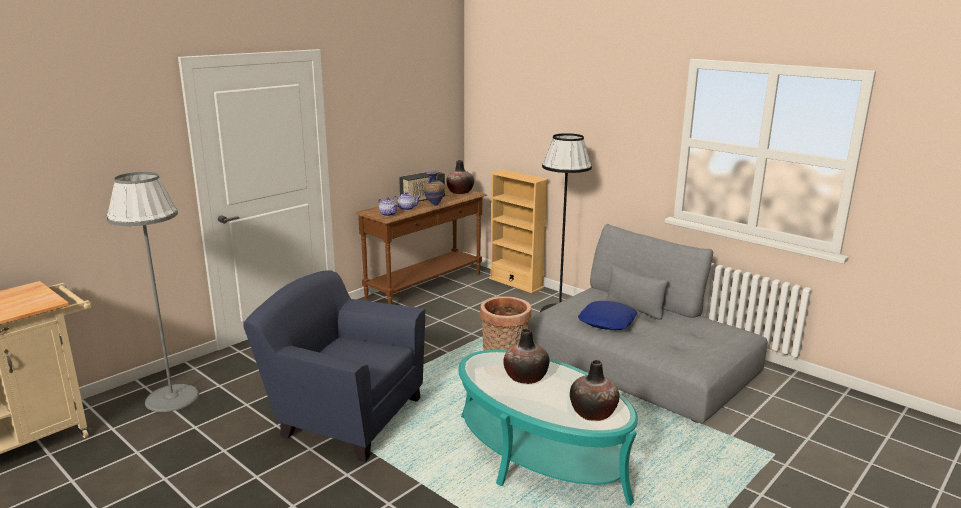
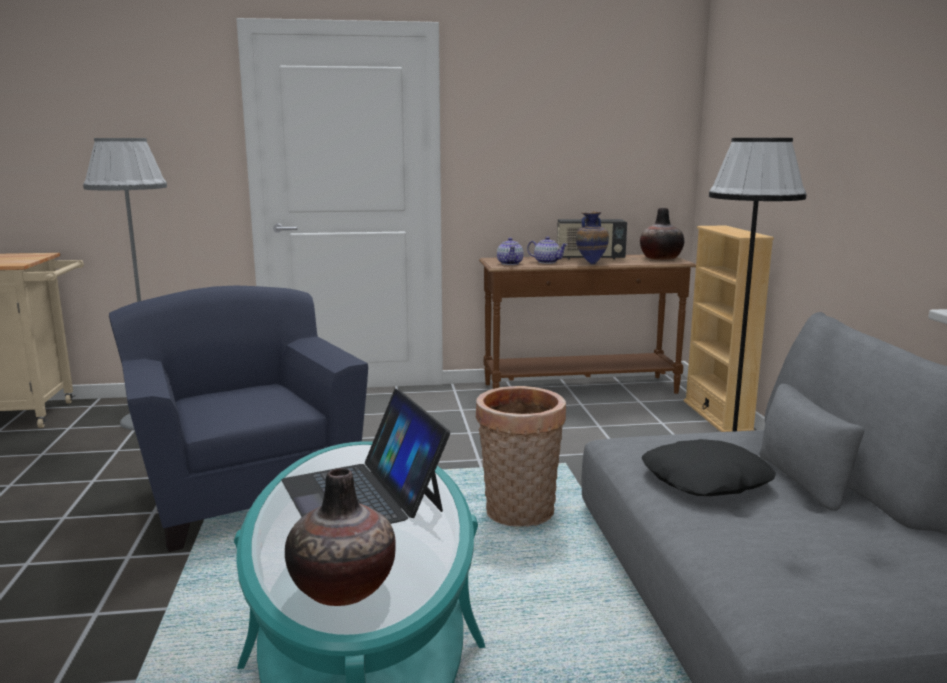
camera: 40 degrees right, 5 degrees down
(525, 377) = (362, 495): vase -> laptop
(607, 321) = (706, 480): blue pillow -> black pillow

